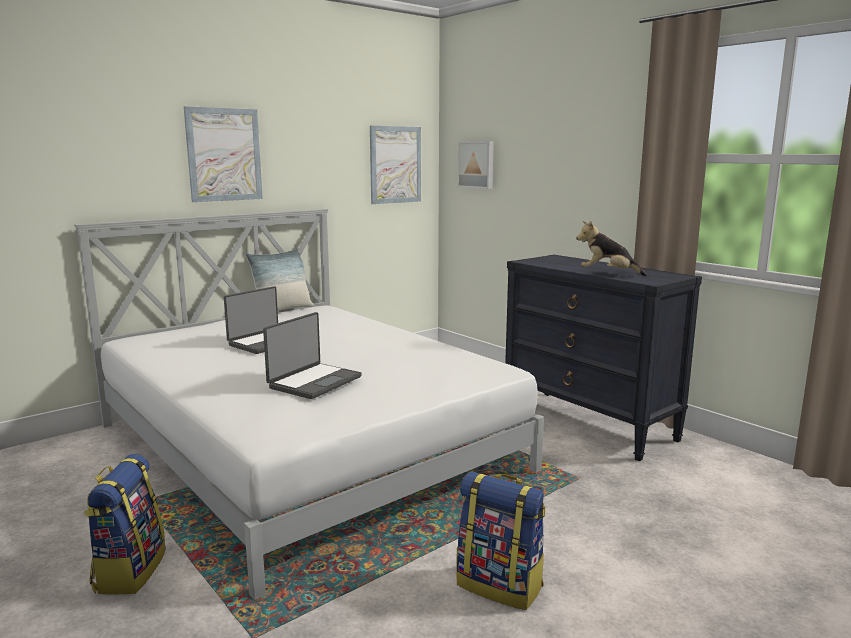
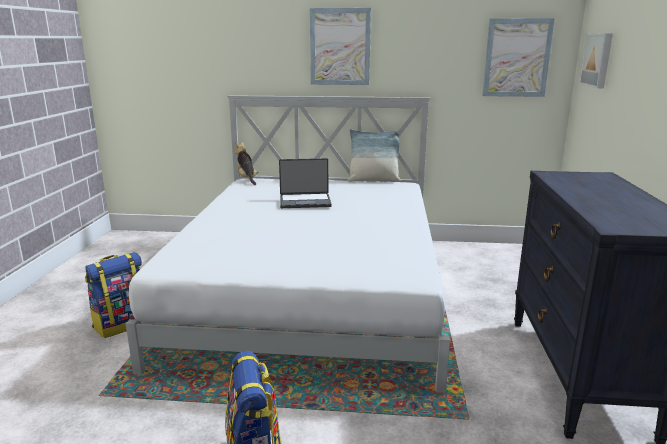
camera: 45 degrees right, 5 degrees up
(314, 382) = (258, 239): laptop -> none
(608, 274) = (595, 206): plush toy -> plush toy (247, 179)

